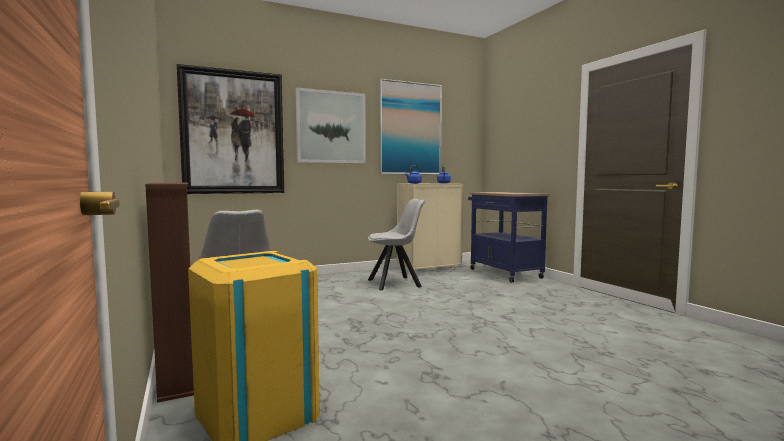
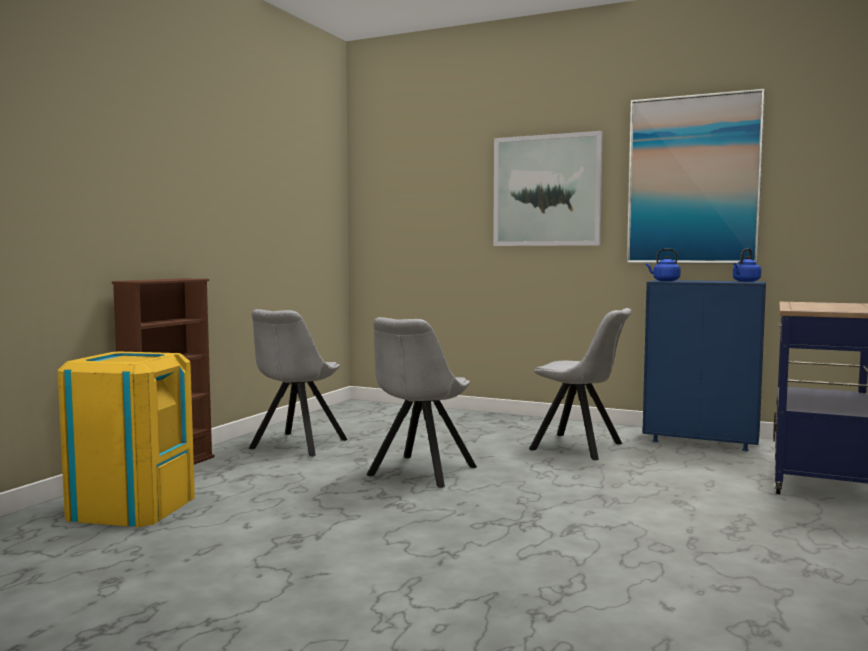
camera: 50 degrees right, 0 degrees up
(233, 132) = (417, 209): picture -> none
(368, 316) = (421, 472): none -> grey chair
(429, 269) = (702, 441): beige cabinet -> blue cabinet

